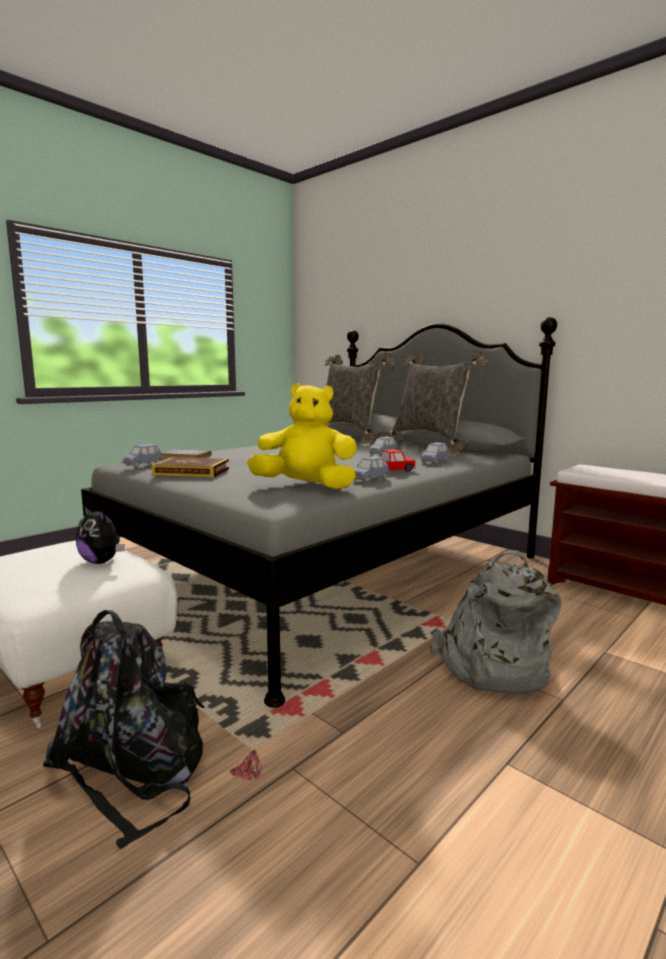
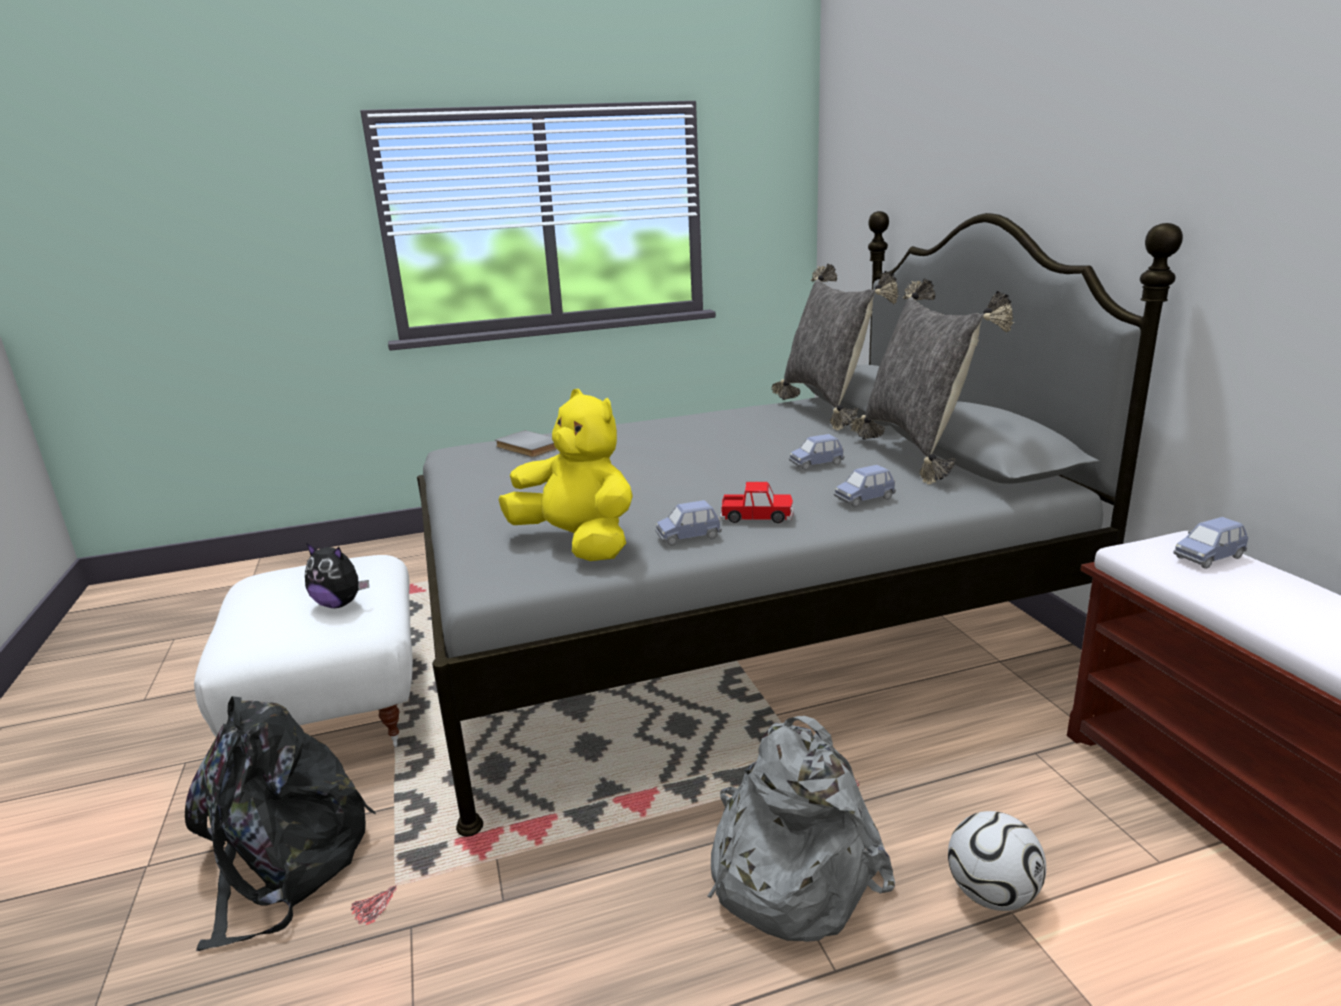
camera: 30 degrees right, 10 degrees up
(102, 561) = (340, 604): plush toy -> plush toy turned 45 degrees counterclockwise
(143, 464) = (465, 459): blue toy car -> blue toy car (1208, 558)
(191, 472) = (495, 484): book -> none
(589, 647) = (991, 893): none -> football

